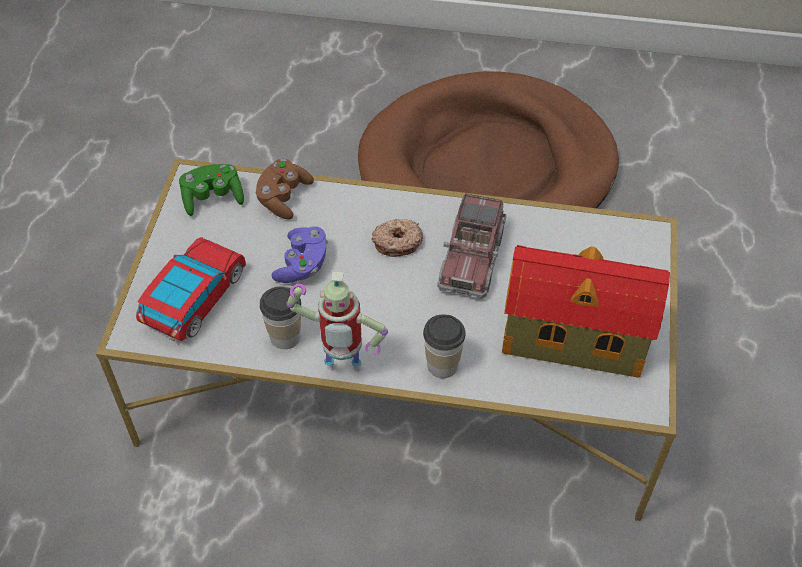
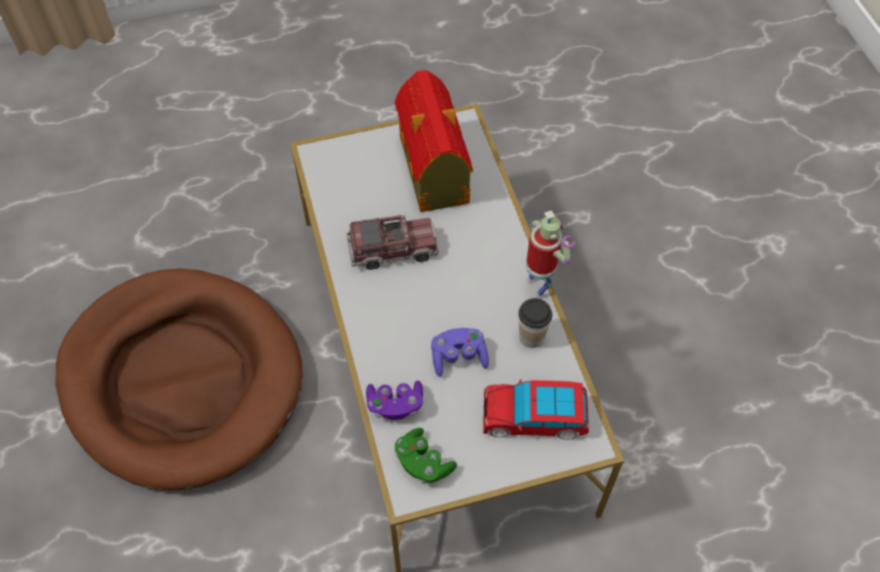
camera: 115 degrees left, 5 degrees up
(283, 197) = (395, 405): brown game controller -> purple game controller
(397, 242) = (401, 303): donut -> none
(442, 365) = (498, 233): cup -> none

